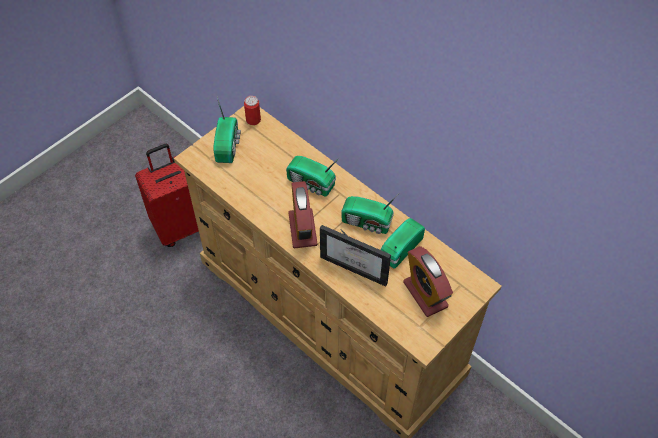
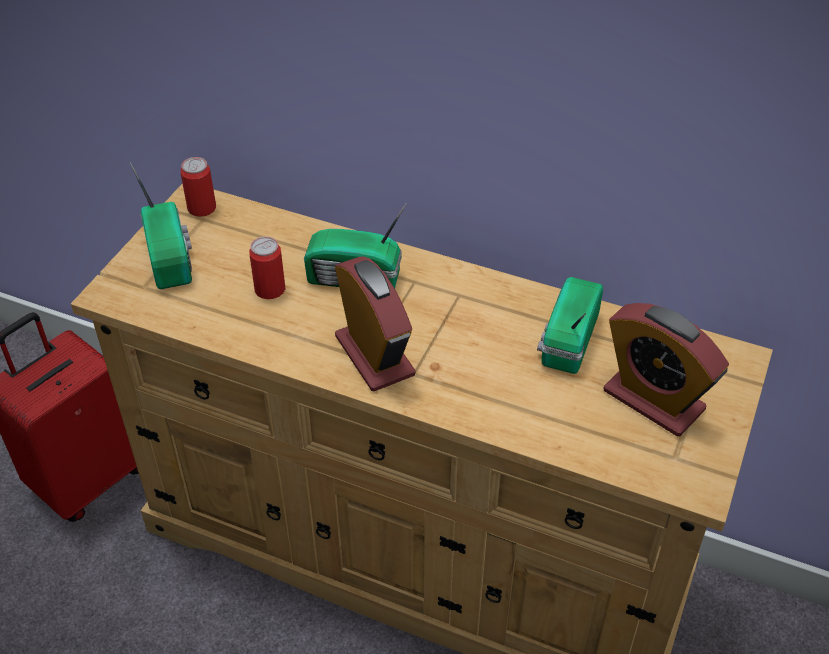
camera: 20 degrees left, 10 degrees down
(268, 177) = (270, 289): none -> can
(358, 265) = (507, 387): picture frame -> none
(367, 223) = (488, 314): radio -> none

